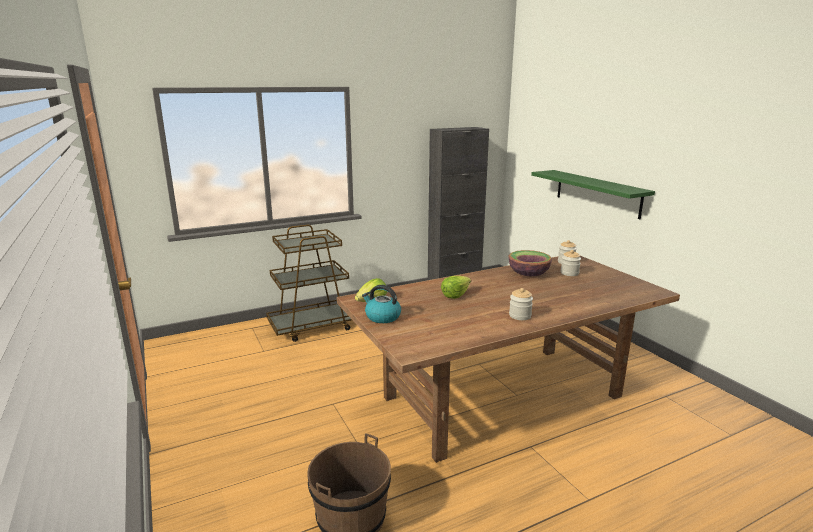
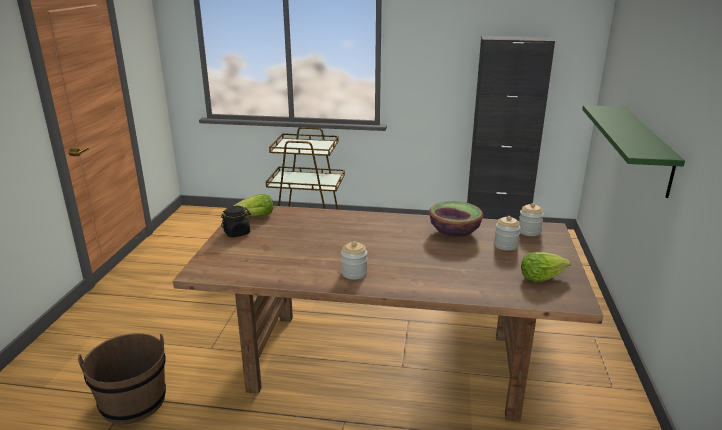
camera: 35 degrees right, 5 degrees up
(382, 317) = (237, 233): kettle -> black jar
(455, 295) = (336, 232): lettuce -> lettuce (541, 277)

